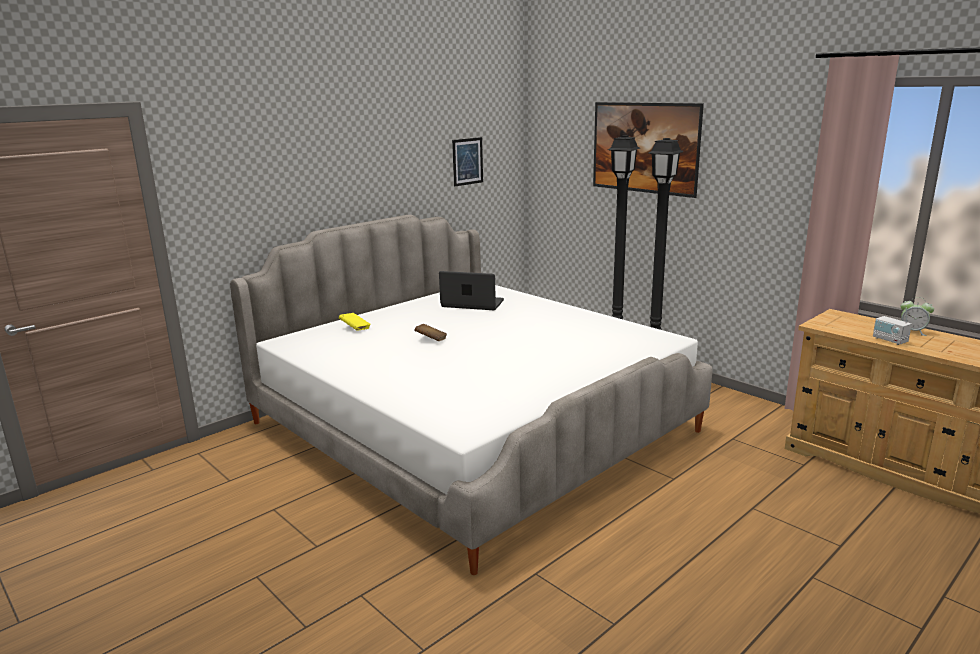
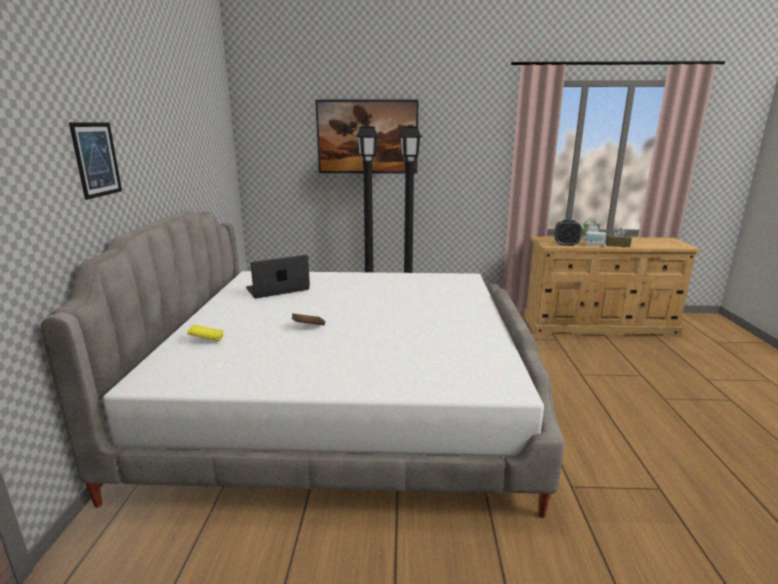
camera: 45 degrees left, 0 degrees up
(467, 161) = (208, 155): picture -> picture (96, 159)
(847, 329) = (566, 244): none -> alarm clock
(933, 349) = (617, 245): none -> brown tissue box

